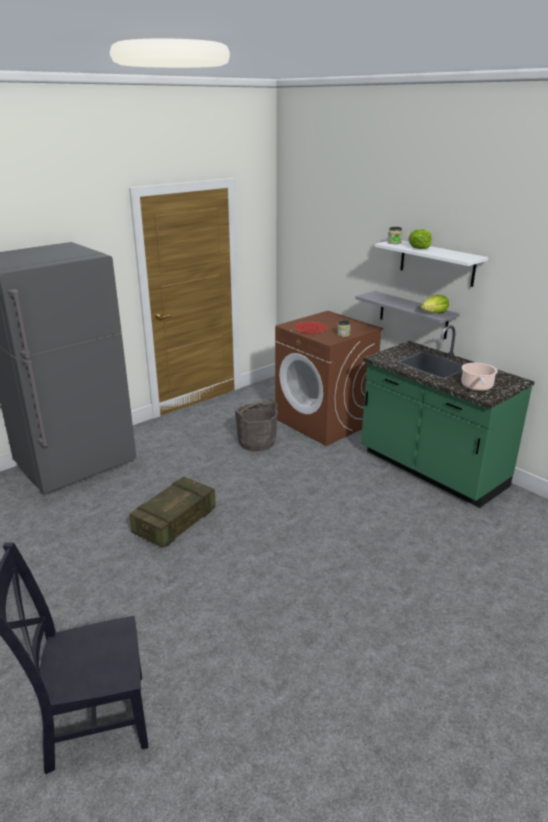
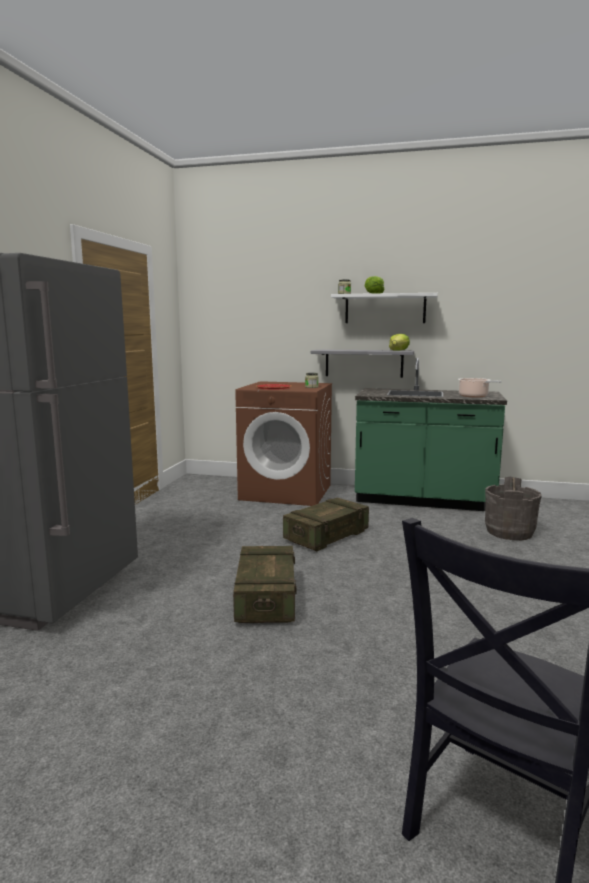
camera: 35 degrees left, 15 degrees down
(256, 442) = (247, 519): grey bucket -> grey bucket (509, 532)
(288, 482) = (326, 536): none -> crate

